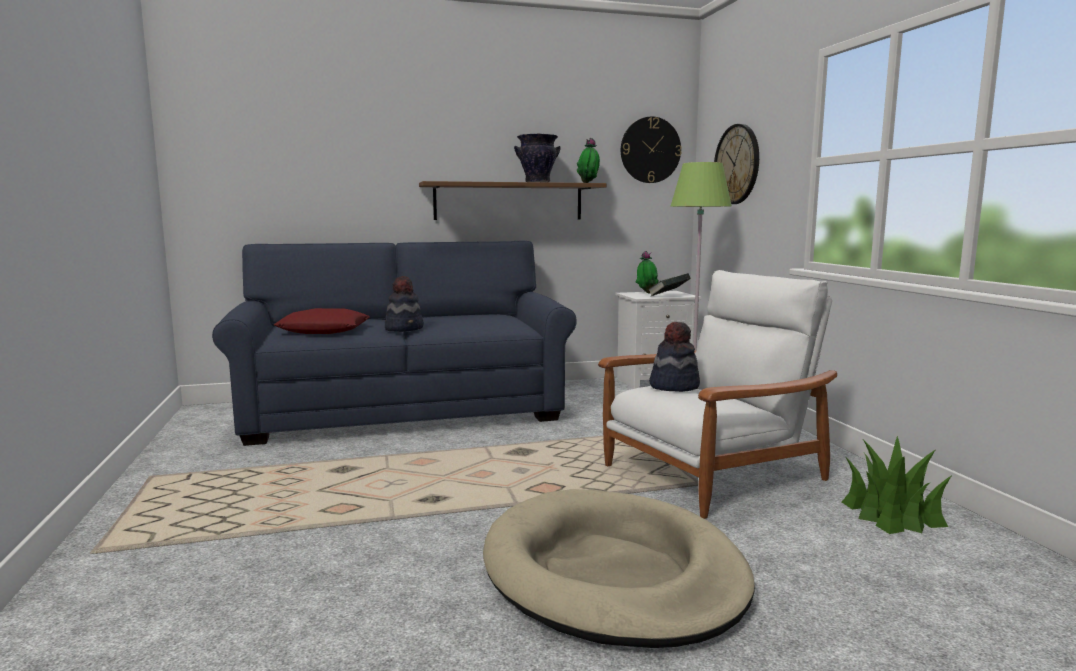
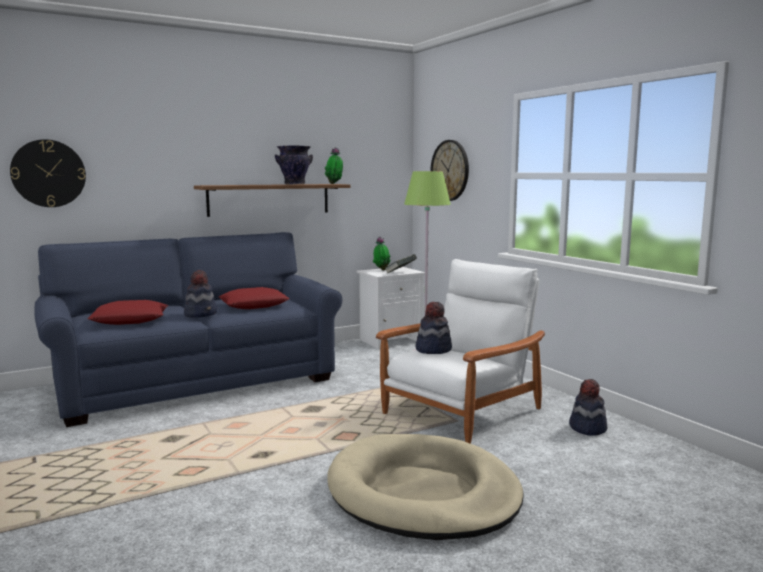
camera: 15 degrees left, 0 degrees up
(472, 322) = (254, 305): none -> red pillow
(650, 150) = (379, 155): wall clock -> wall clock (48, 173)
(892, 514) = (587, 428): potted plant -> hat

